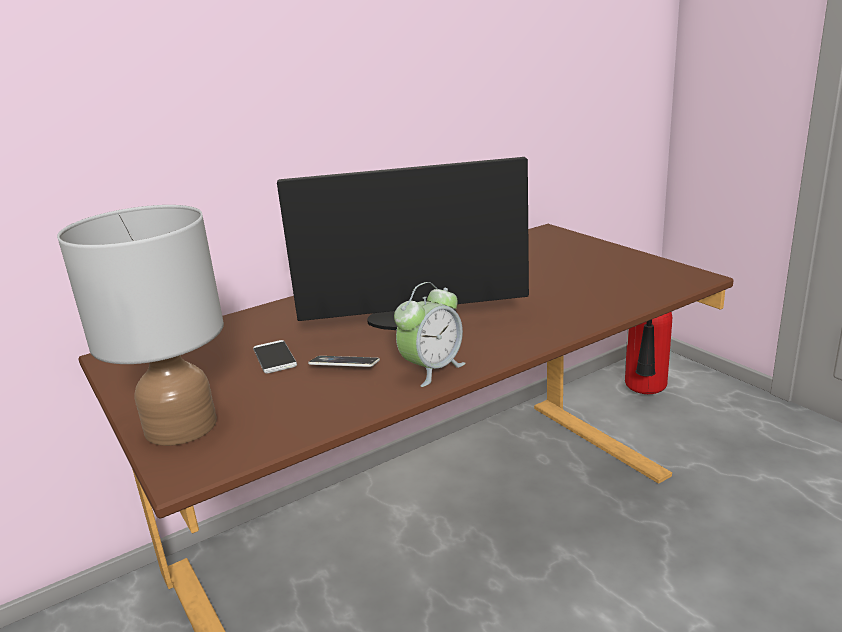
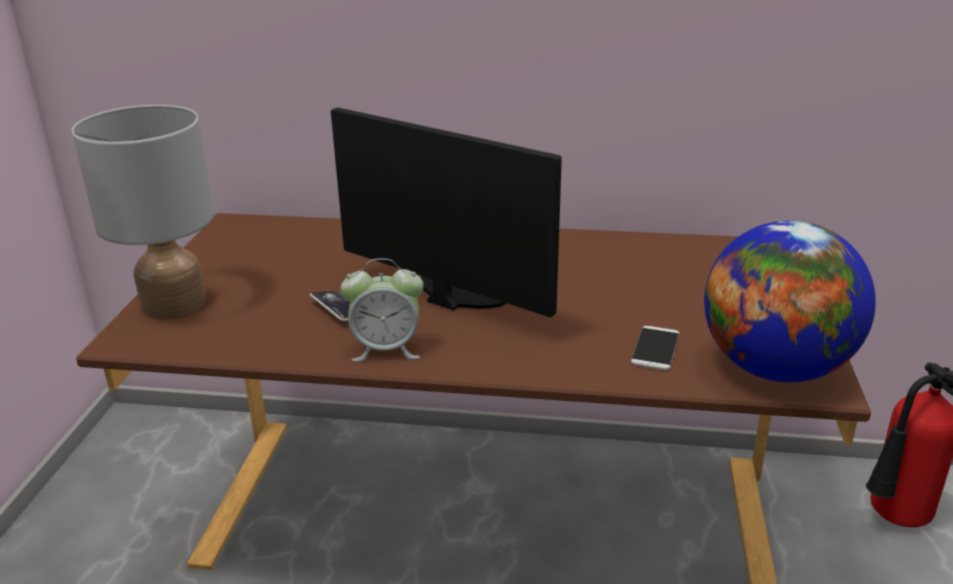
camera: 40 degrees right, 5 degrees up
(274, 357) = (311, 276): phone -> phone (655, 348)
(661, 279) = (775, 368): none -> globe

